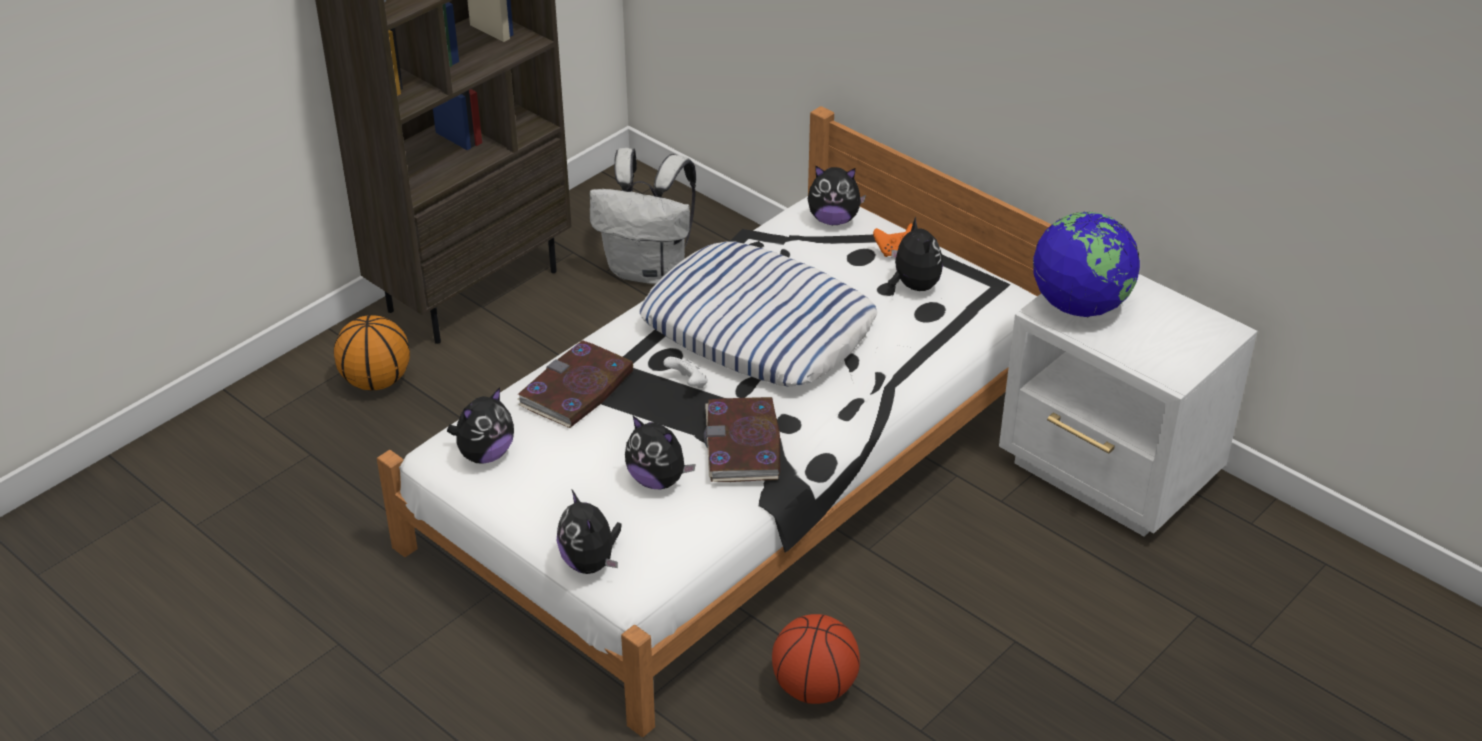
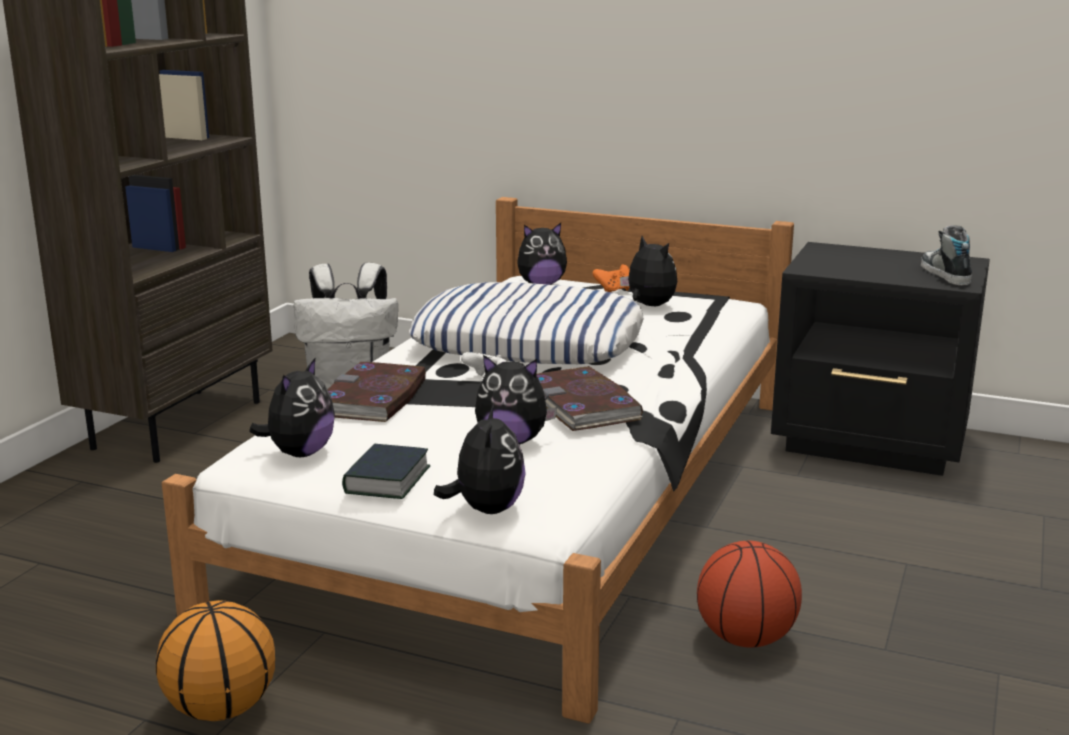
camera: 20 degrees left, 20 degrees down
(375, 381) = (98, 497): basketball -> basketball (220, 709)
(534, 508) = (387, 480): none -> book
(591, 562) = (486, 509): plush toy -> plush toy turned 135 degrees counterclockwise
(1079, 305) = (832, 263): globe -> none
(1110, 473) = (872, 444): white nightstand -> black nightstand
(1176, 354) = (945, 274): none -> shoe

